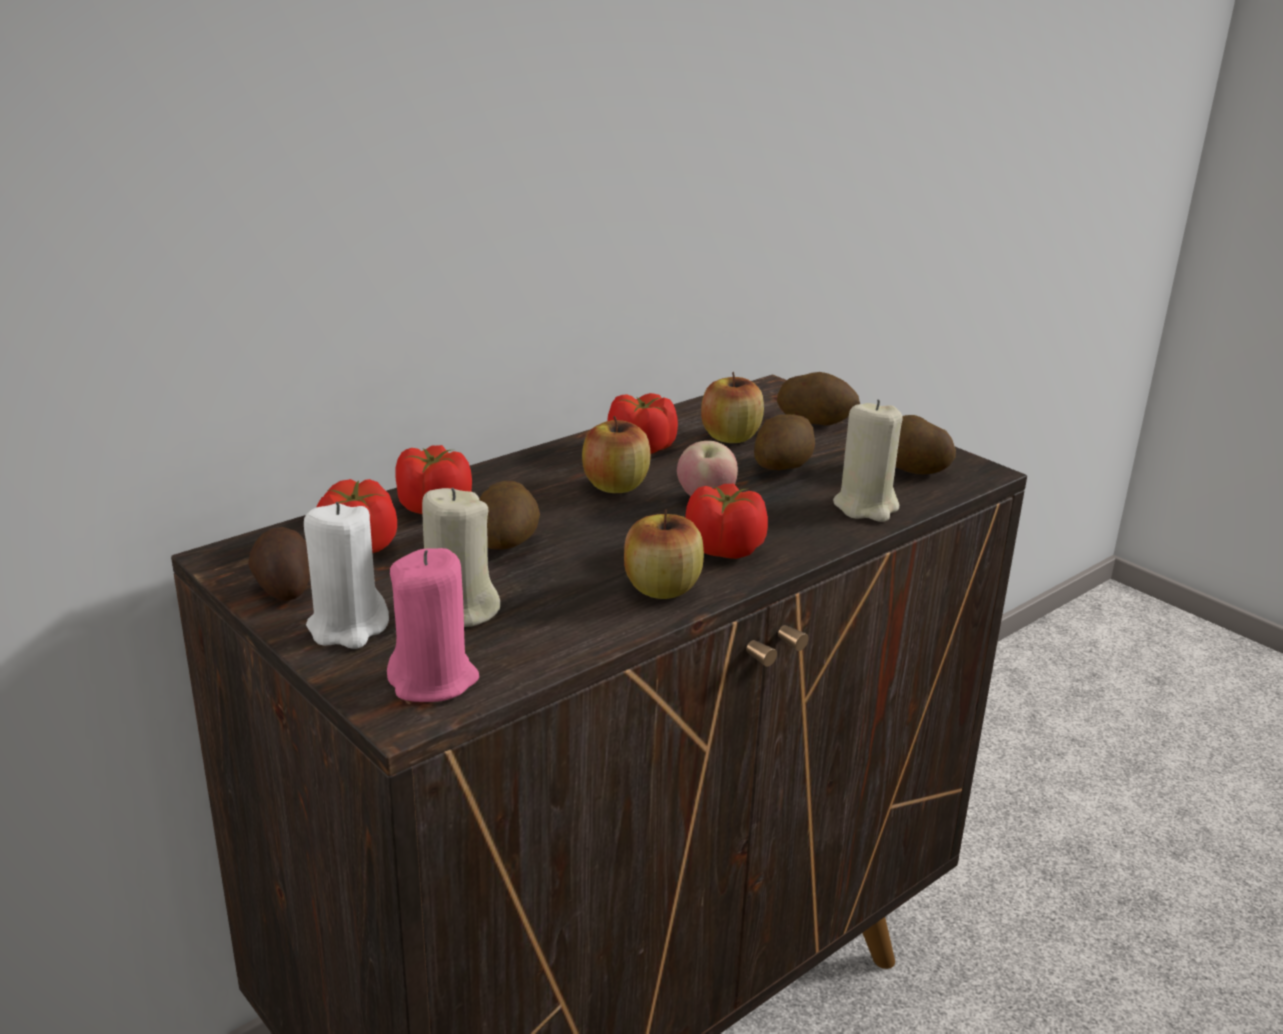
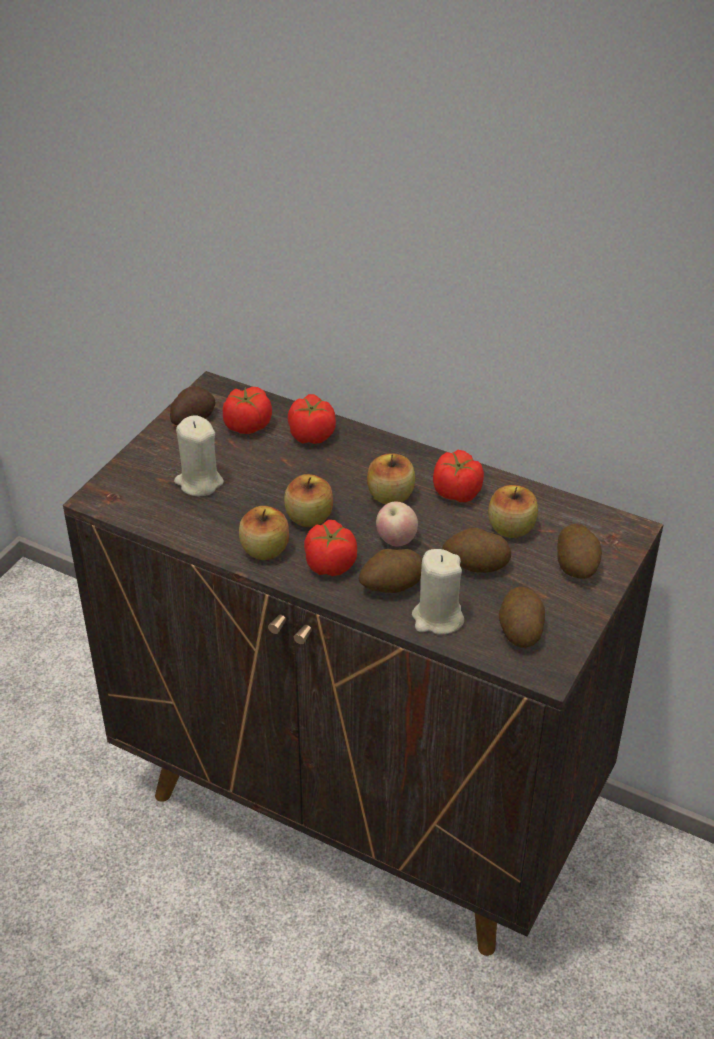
camera: 70 degrees right, 15 degrees up
(348, 627) = (164, 452): white candle -> none
(434, 680) = (129, 497): pink candle -> none
(507, 542) = (285, 475): potato -> potato (391, 586)
(616, 544) = (309, 518): none -> apple

